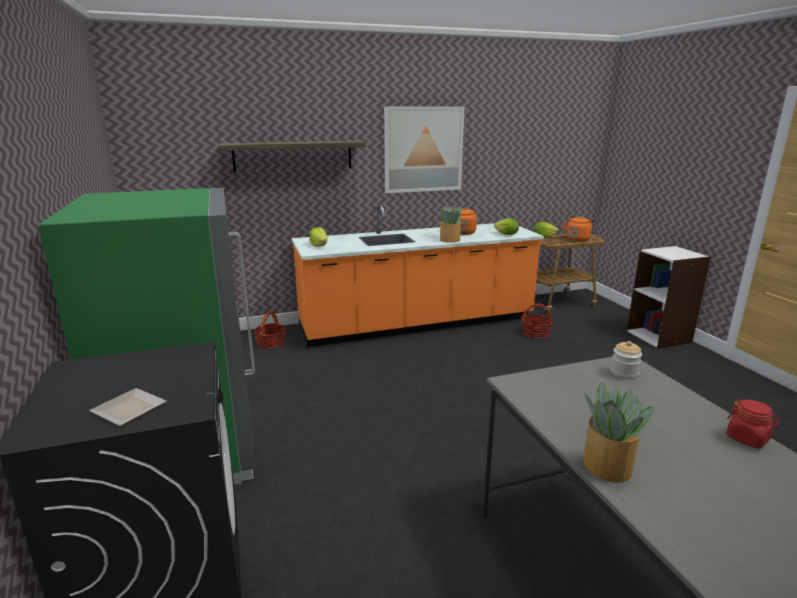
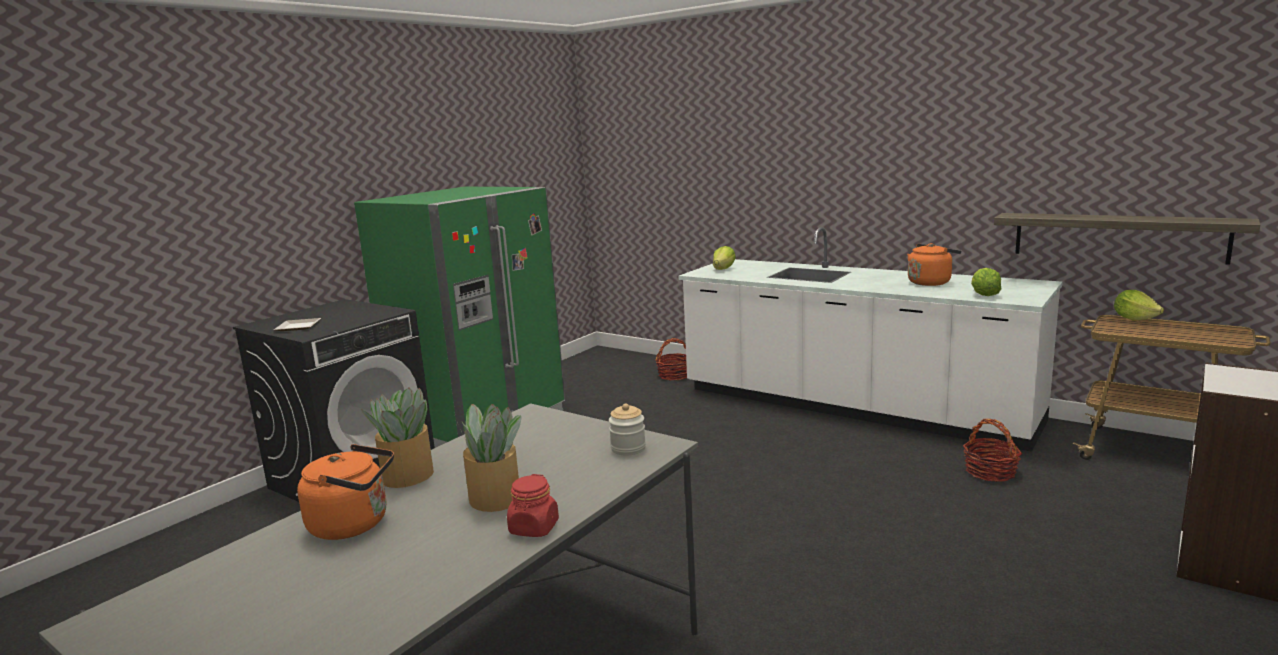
camera: 55 degrees right, 5 degrees down
(293, 156) = (734, 159): shelf -> shelf (1117, 237)
(417, 323) = (852, 406): orange counter -> white counter
(423, 149) = (904, 152): picture -> none
(449, 240) = (877, 287): potted plant -> potted plant (494, 497)
(578, 239) = (1194, 334): orange kettle -> orange kettle (354, 524)

